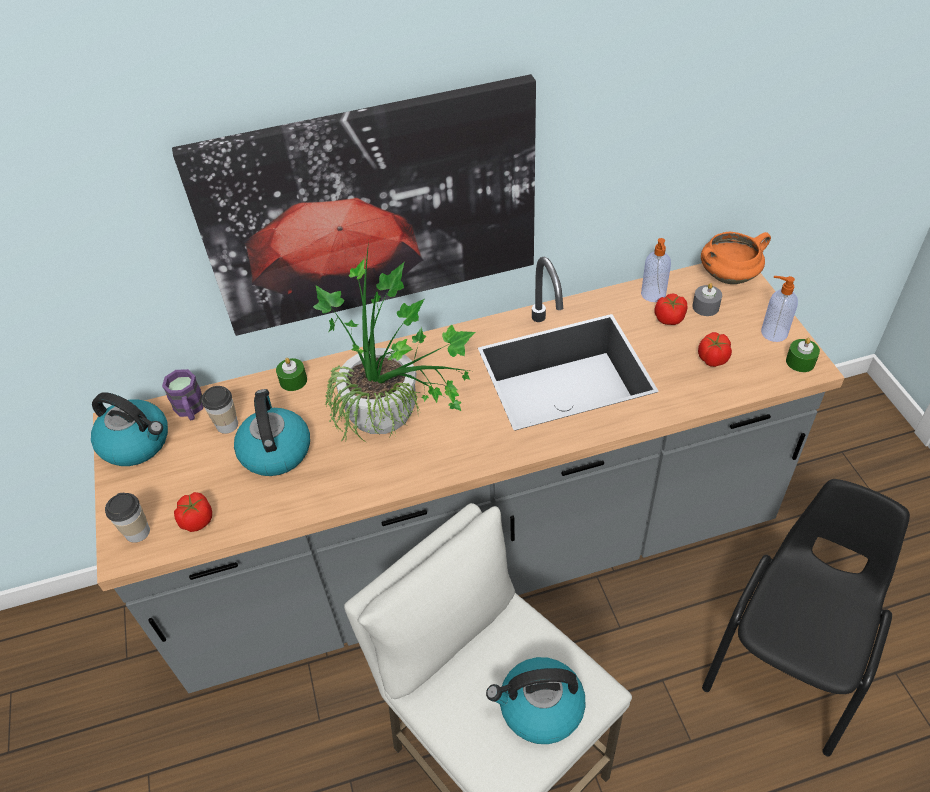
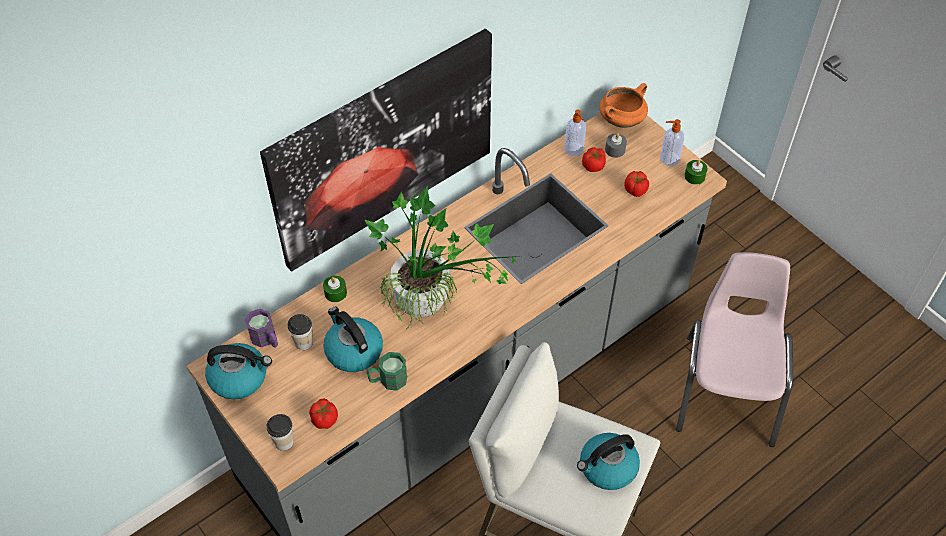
camera: 25 degrees left, 5 degrees up
(294, 497) = (388, 380): none -> green mug
(790, 658) = (728, 389): black chair -> pink chair

